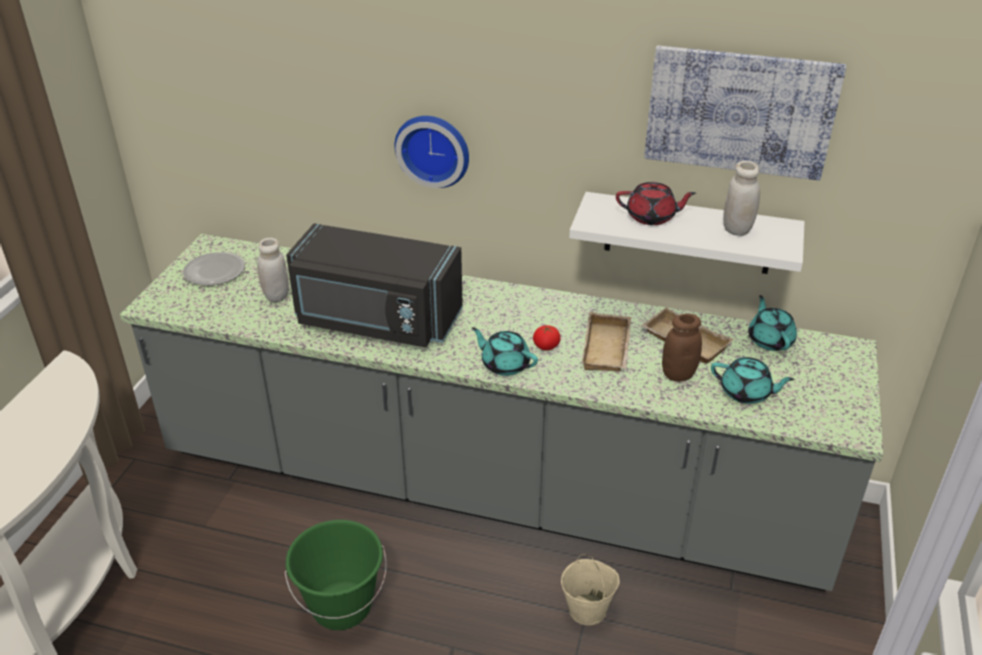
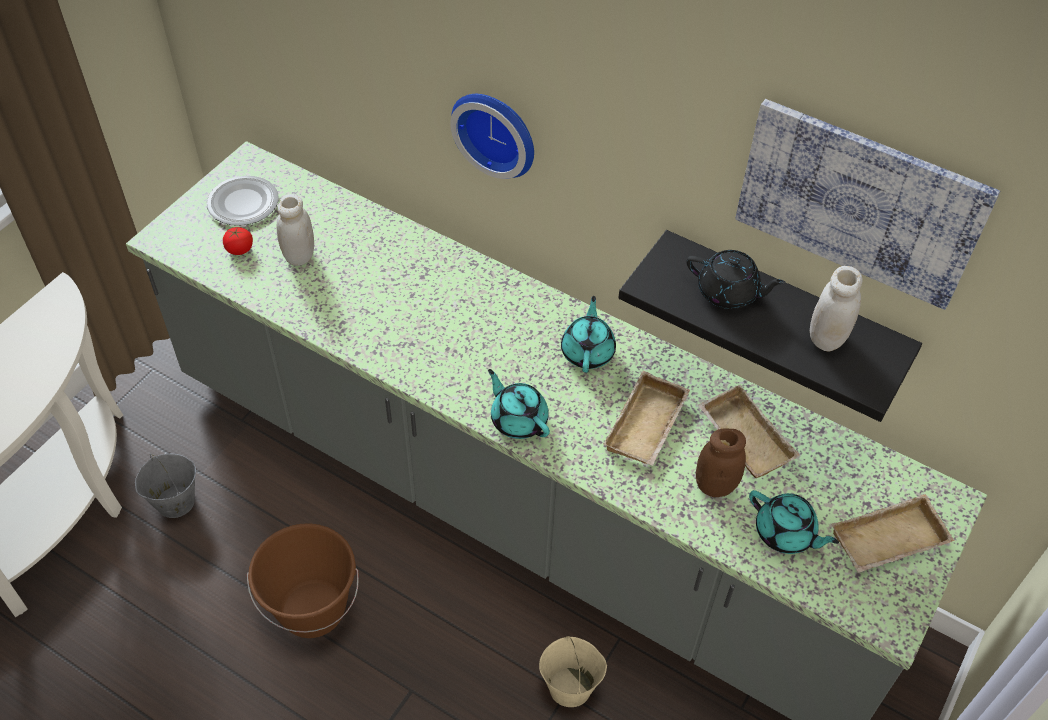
camera: 15 degrees right, 15 degrees up
(186, 554) = (175, 502): none -> grey bucket
(341, 606) = (313, 609): green bucket -> brown bucket
(376, 321) = (397, 319): black microwave -> none
(546, 346) = (576, 404): tomato -> tomato (239, 249)
(652, 217) = (728, 293): red teapot -> black teapot
(688, 233) = (781, 311): white shelf -> black shelf
(770, 340) = (851, 461): turquoise teapot -> turquoise teapot (588, 351)
(824, 382) = (888, 542): none -> beige tray

